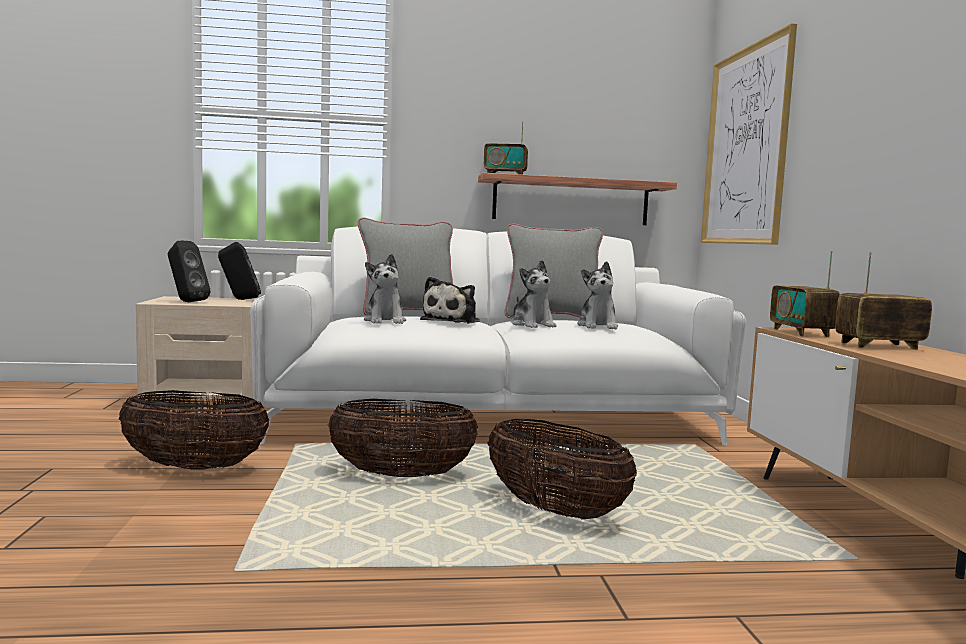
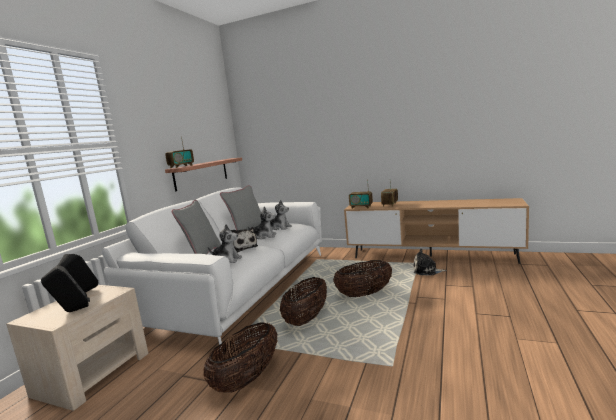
camera: 60 degrees left, 5 degrees up
(745, 146) = (270, 140): picture -> none
(811, 578) = (427, 271): none -> plush toy

